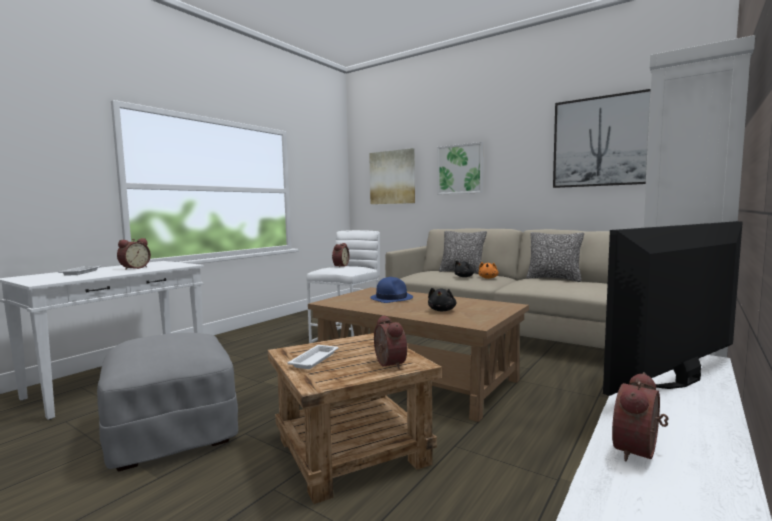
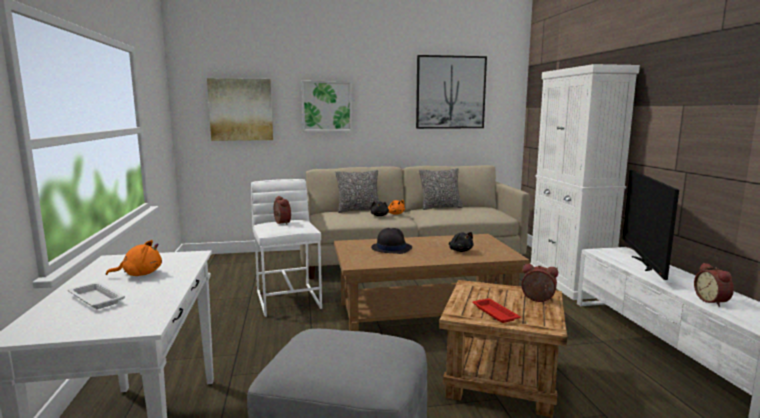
camera: 45 degrees left, 5 degrees up
(134, 268) = (140, 274): alarm clock -> orange plush toy
(315, 359) = (494, 313): white tray -> red tray
(391, 298) = (391, 248): blue hat -> black hat

